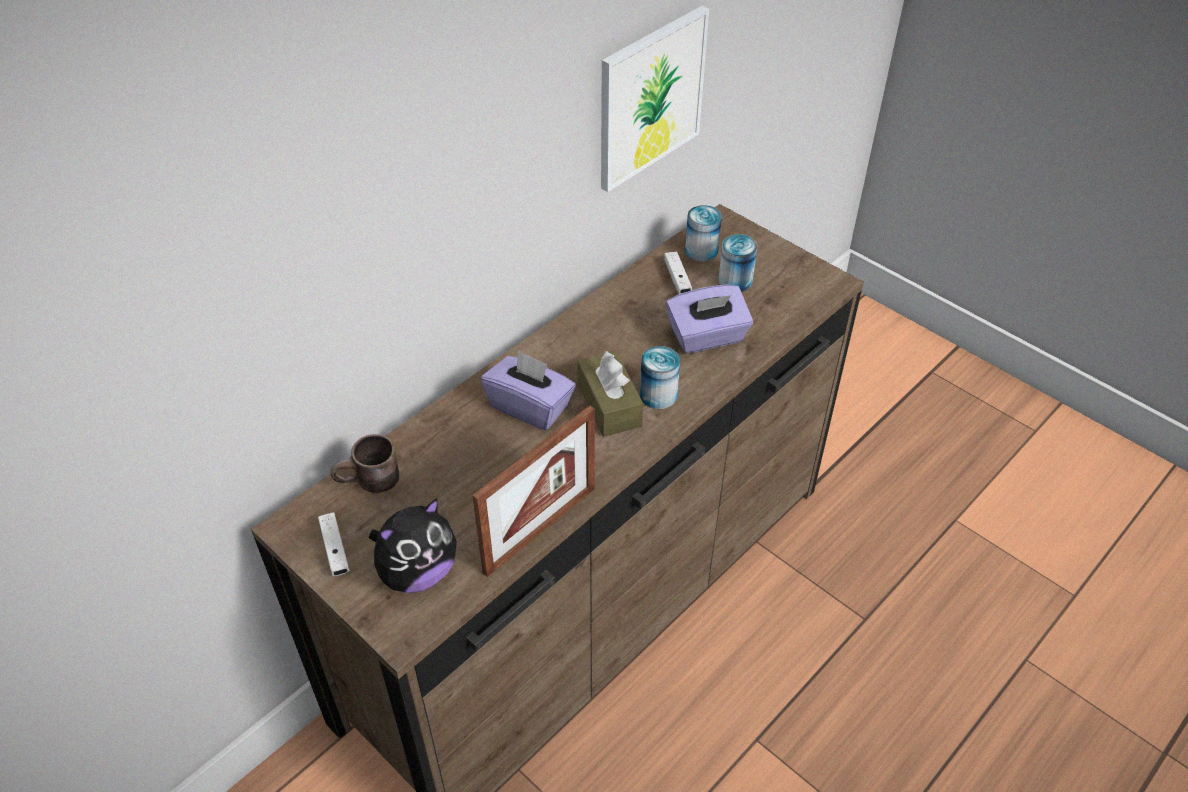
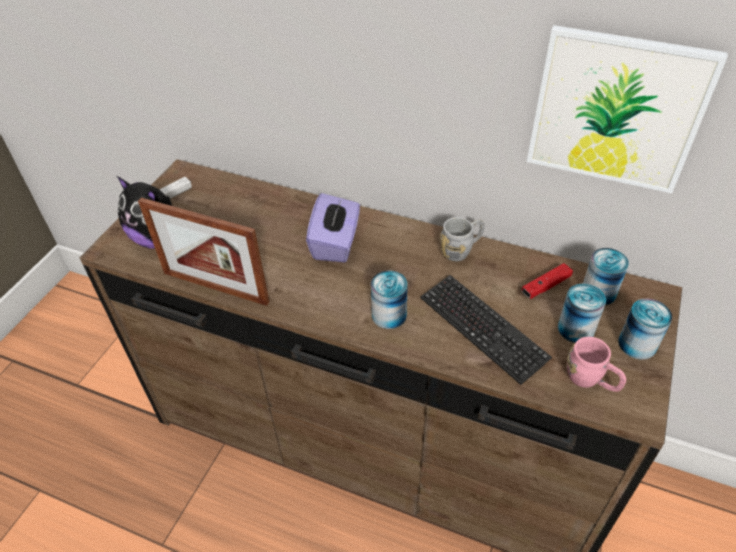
camera: 70 degrees right, 0 degrees up
(370, 484) = (228, 192): brown mug -> none
(598, 315) = (461, 250): none -> grey mug
(609, 404) = (361, 287): brown tissue box -> none
(677, 278) = (546, 286): white game controller -> red game controller
(707, 337) = (482, 329): purple tissue box -> keyboard
(767, 254) = (637, 344): none -> can
(792, 294) = (591, 381): none -> pink mug

